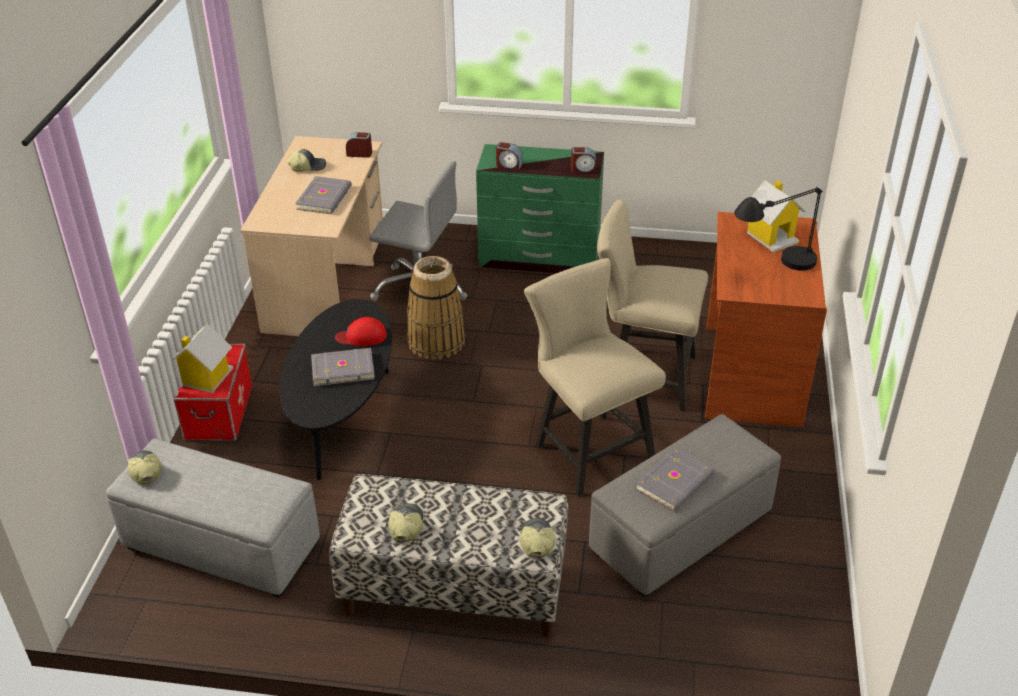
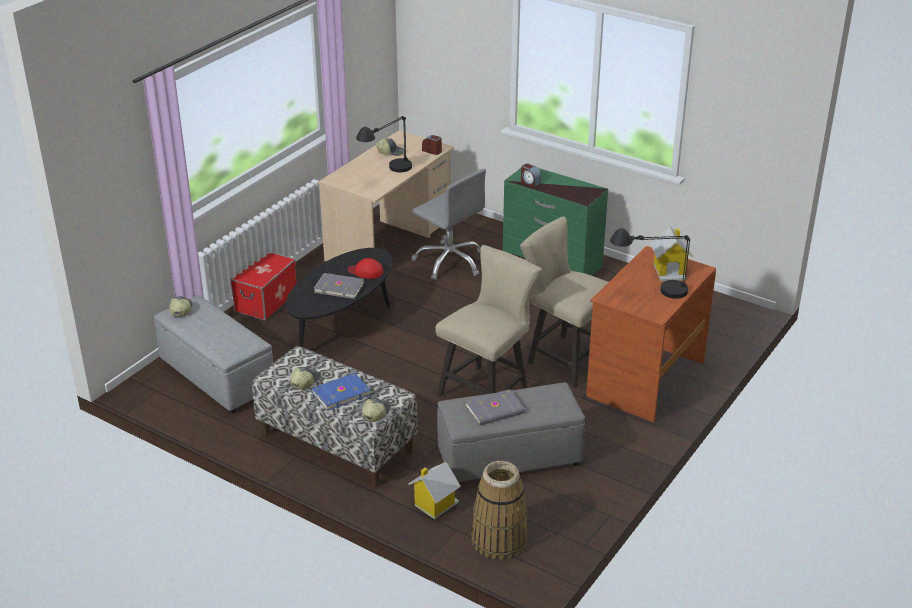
camera: 25 degrees right, 5 degrees down
(206, 378) = (257, 272): toy house -> toy house (434, 504)
(325, 198) = (386, 174): grey book -> black table lamp
(436, 341) = (436, 297): basket -> basket (499, 539)
(468, 527) = (340, 393): none -> blue book
(583, 169) = (581, 197): alarm clock -> none
(588, 448) = (487, 390): beige chair -> beige chair turned 45 degrees clockwise

